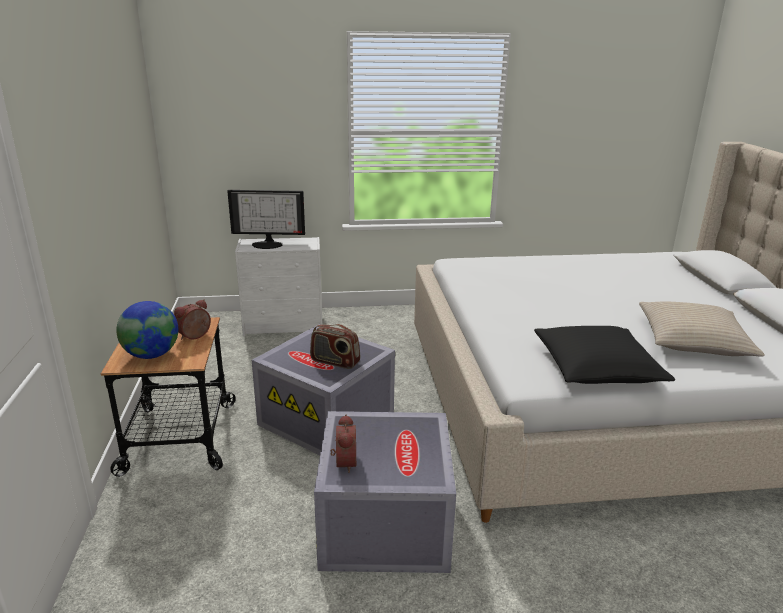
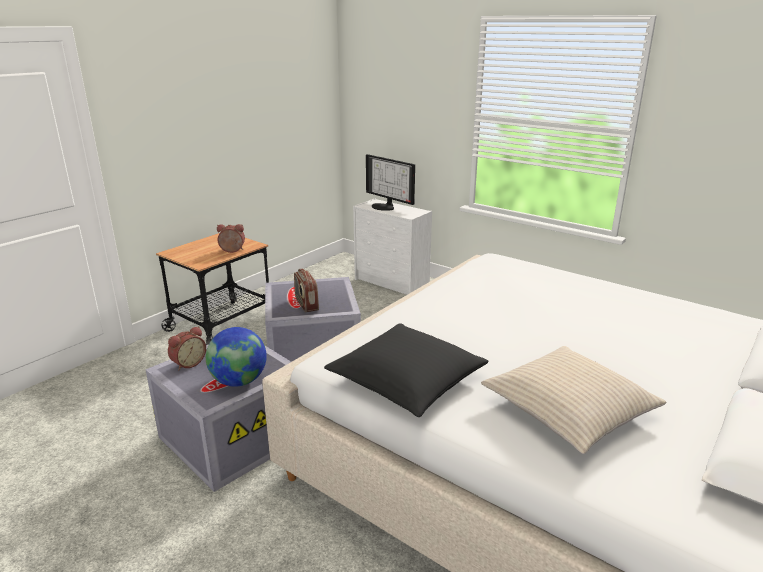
camera: 45 degrees right, 0 degrees up
(152, 355) = (193, 253): globe -> globe (239, 381)

